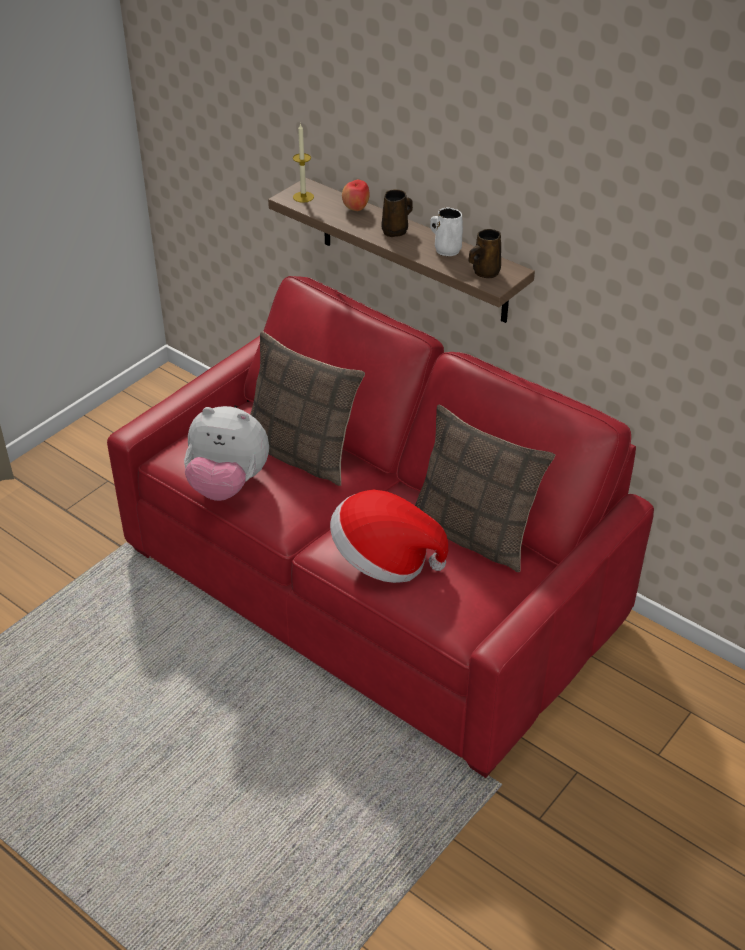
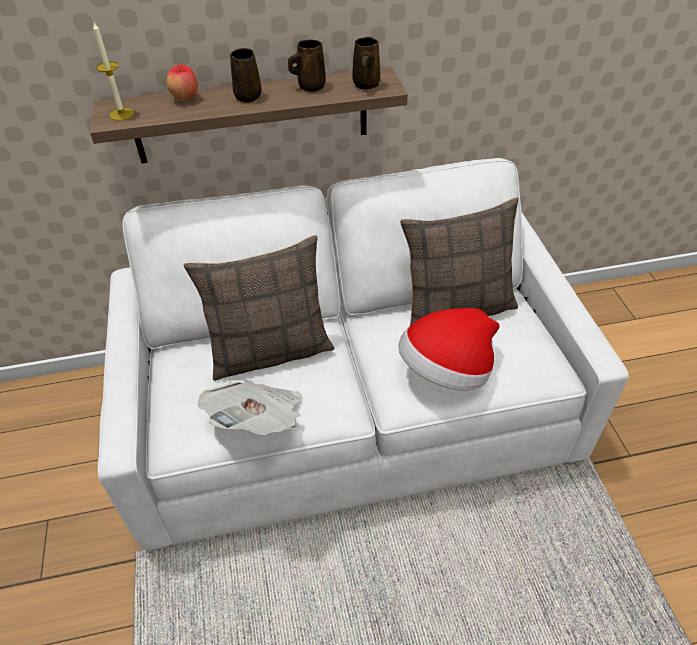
camera: 50 degrees left, 5 degrees up
(227, 485) = (258, 420): plush toy -> newspaper
(373, 585) = (351, 411): red sofa -> white sofa
(446, 249) = (310, 86): white mug -> brown mug

